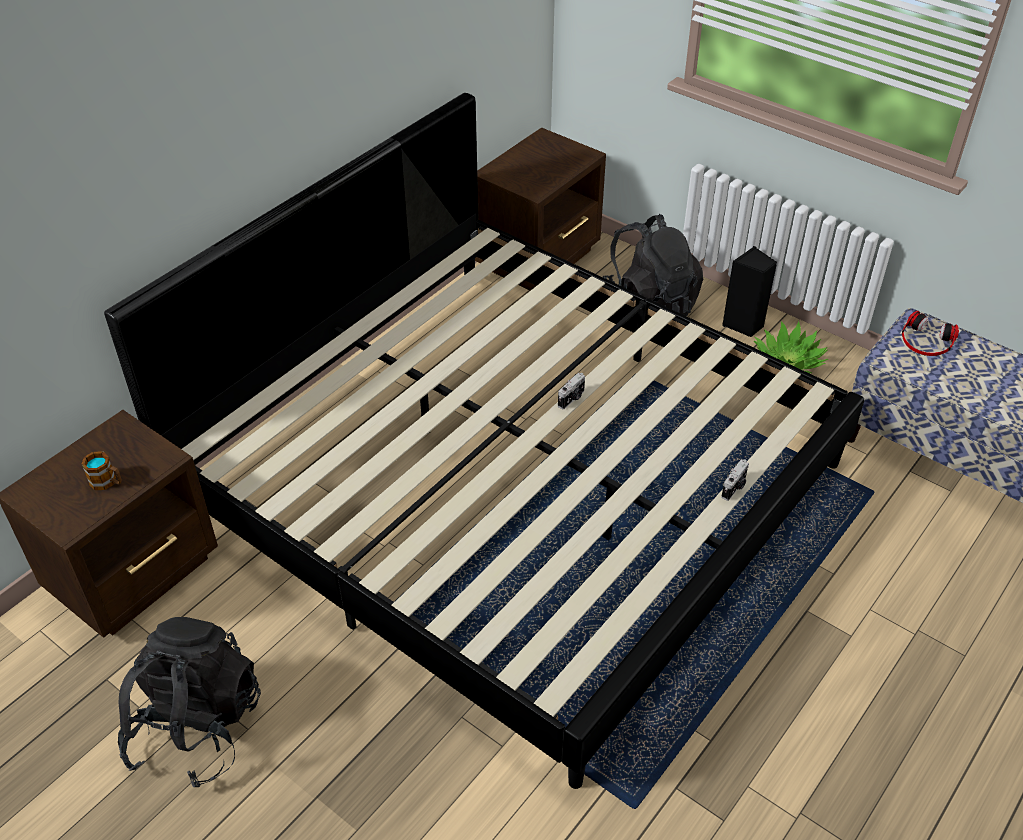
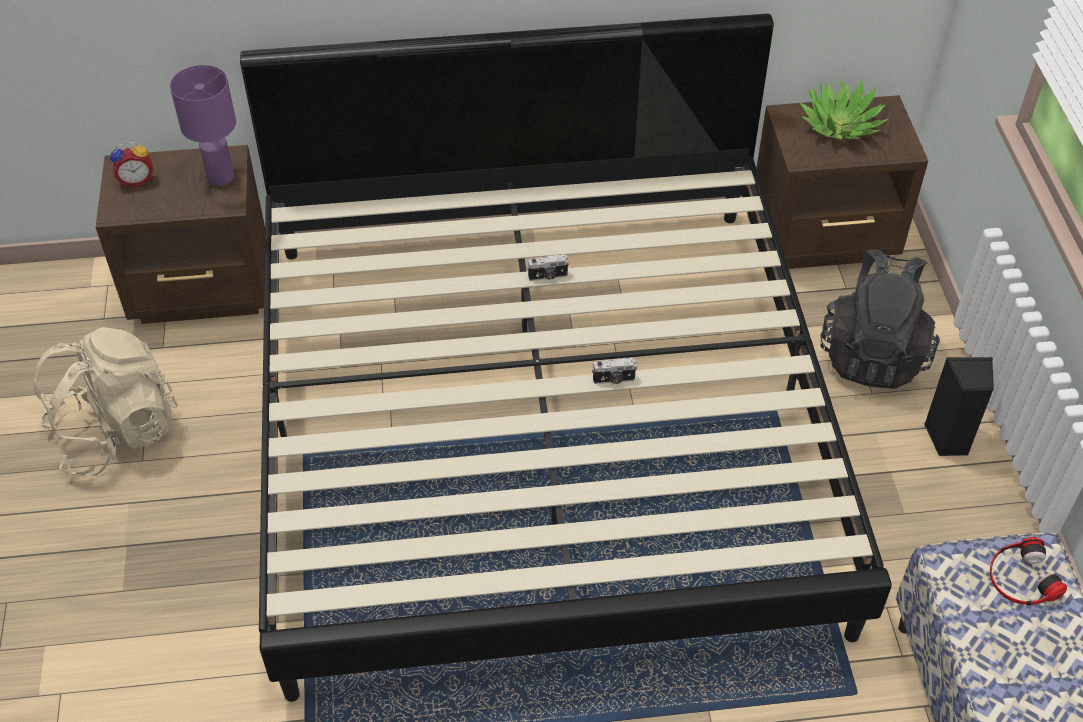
camera: 45 degrees right, 5 degrees up
(55, 492) = (136, 179): none -> alarm clock
(107, 482) = (173, 195): mug -> none
(131, 444) = (220, 176): none -> purple table lamp
(196, 727) = (116, 432): black backpack -> beige backpack
(734, 488) = (646, 565): camera -> camera (548, 276)
(787, 362) = (943, 507): potted plant -> potted plant (839, 124)

